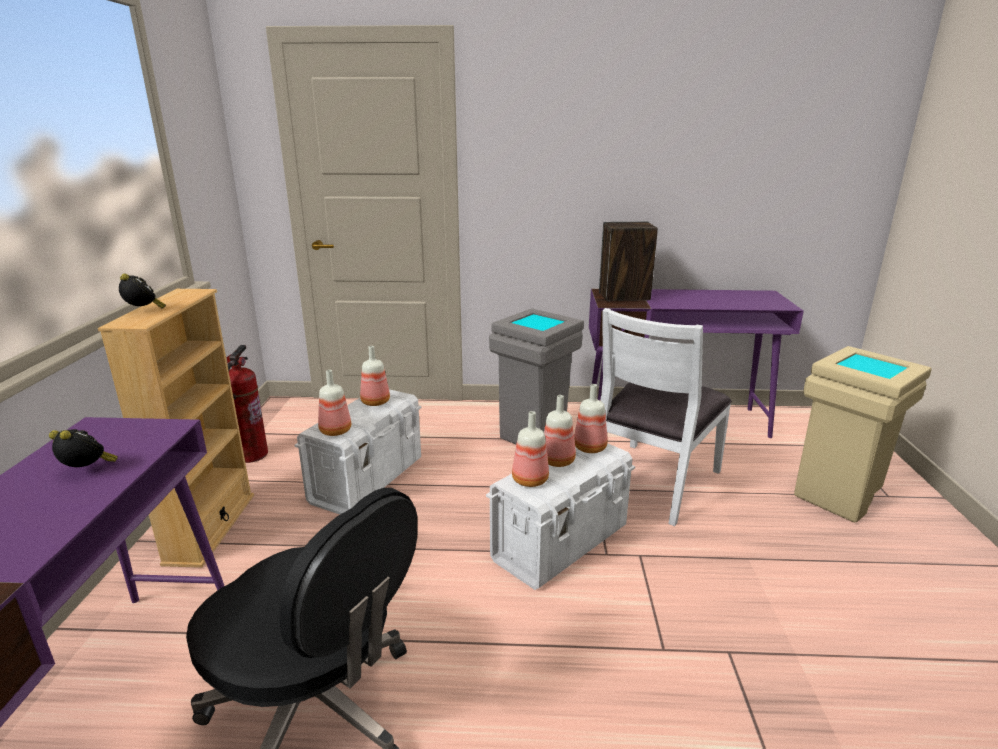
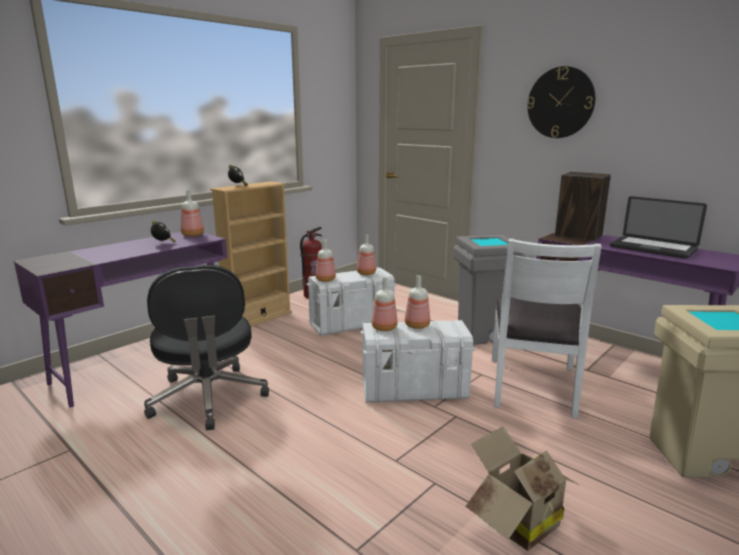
camera: 40 degrees right, 5 degrees down
(573, 137) = (560, 102): none -> wall clock
(591, 448) = (450, 326): bottle -> bottle (193, 235)
(653, 482) = (532, 386): white chair -> white chair turned 60 degrees counterclockwise
(706, 298) = (652, 248): none -> laptop
(832, 648) = (515, 521): none -> cardboard box

